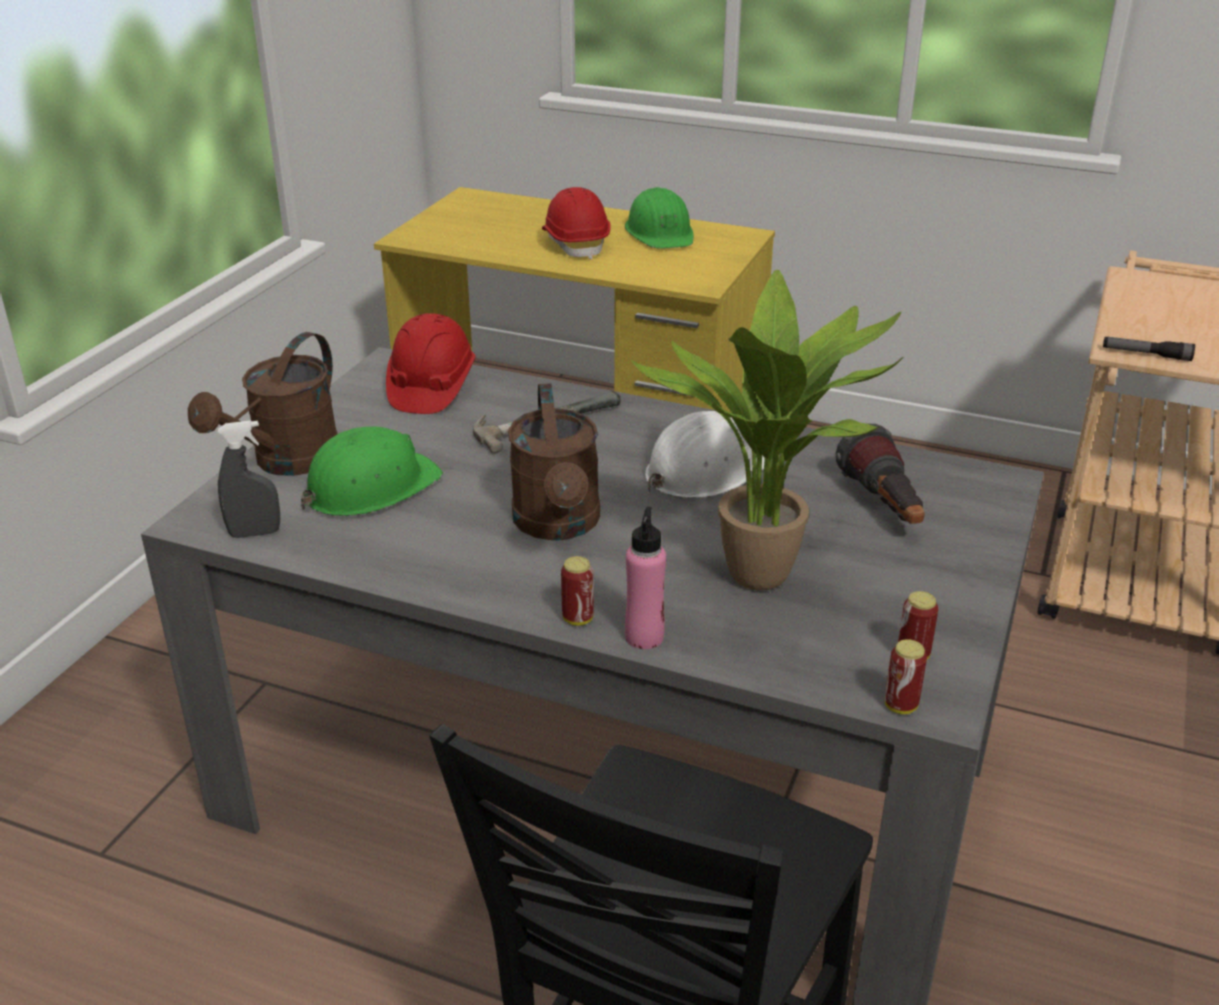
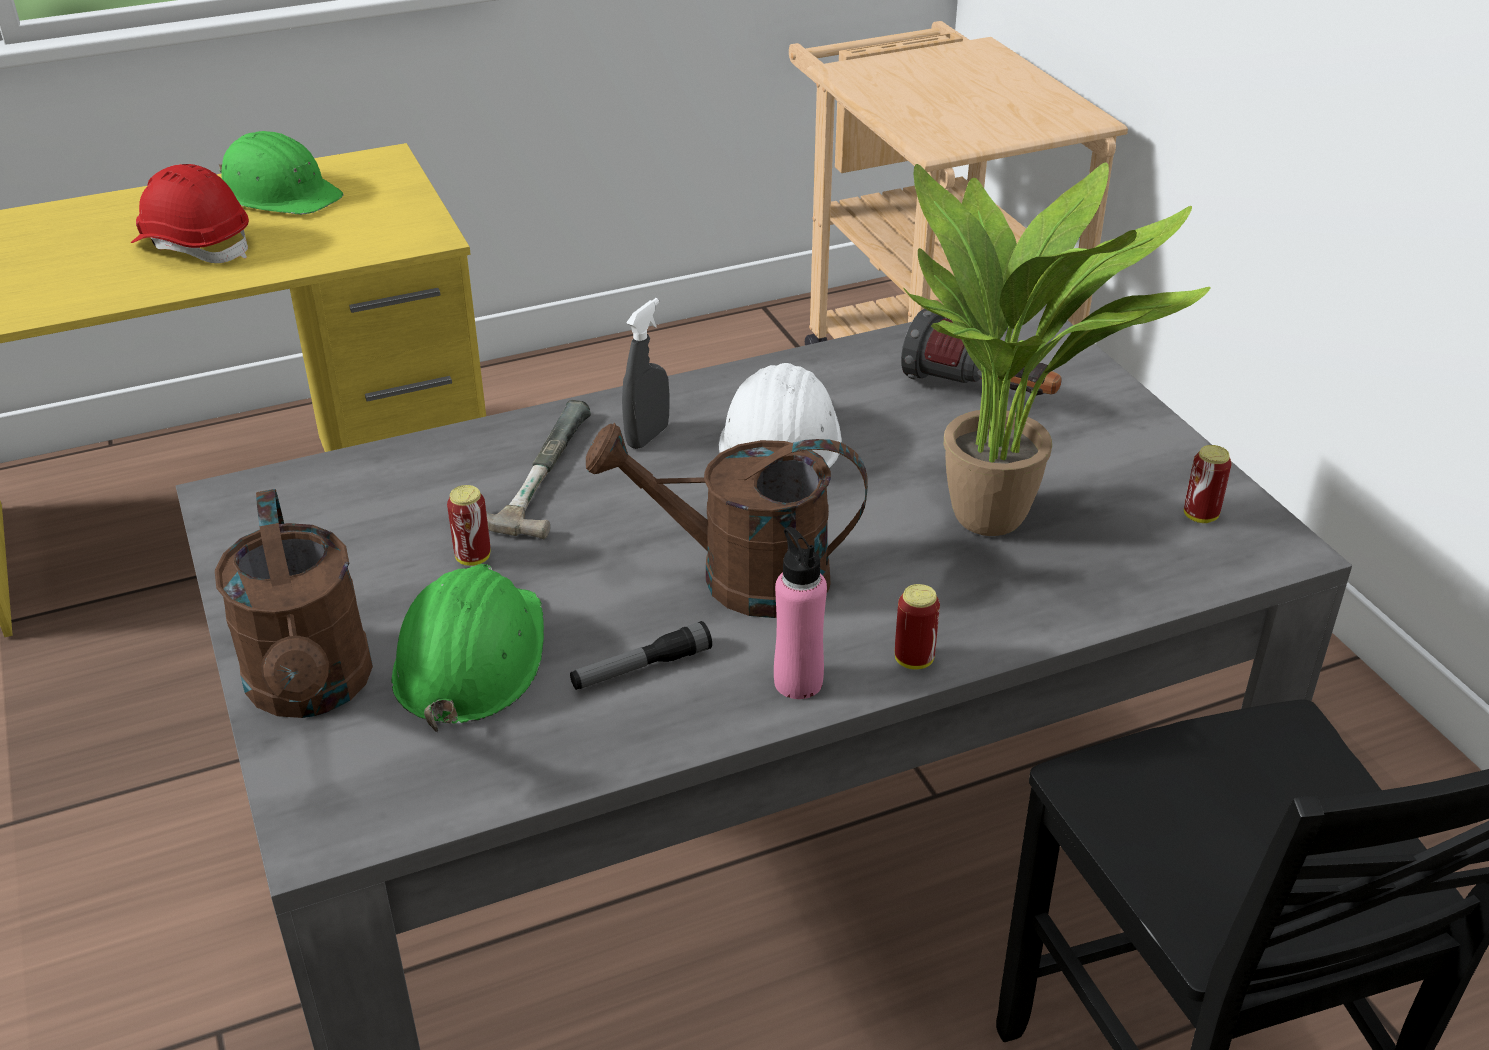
camera: 45 degrees left, 5 degrees up
(255, 533) = (426, 797): grey spray bottle -> grey spray bottle (647, 436)
(431, 388) = (338, 503): red hard hat -> none
(559, 525) = (740, 577): brown watering can -> brown watering can turned 150 degrees clockwise
(644, 637) = (994, 637): pink bottle -> pink bottle (798, 682)
(900, 706) = (1258, 565): can -> can (473, 557)
(1146, 355) = (965, 144): flashlight -> flashlight (641, 668)

